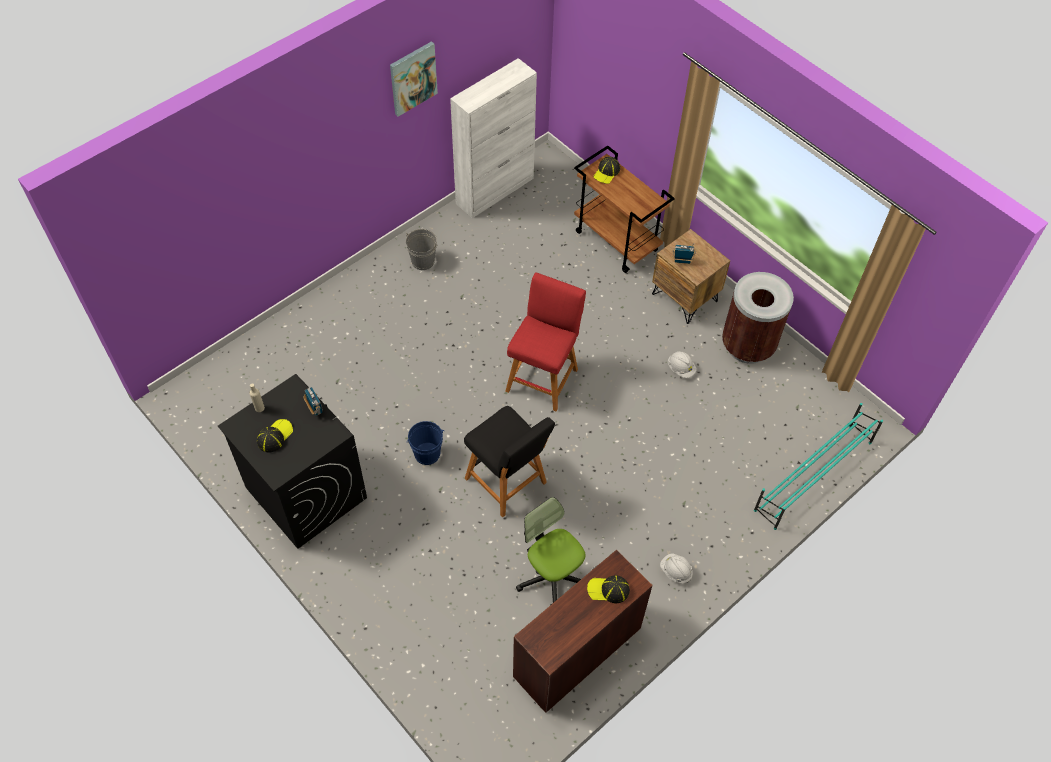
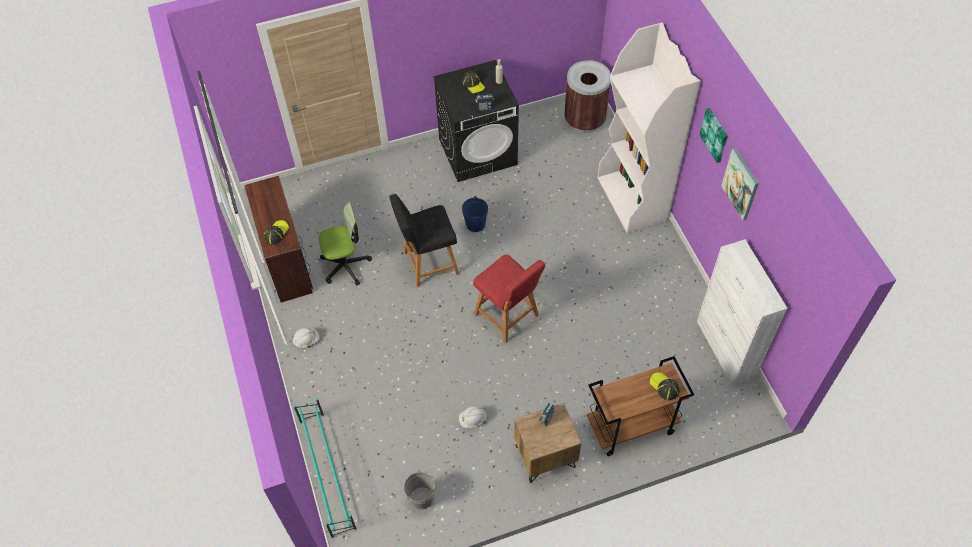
camera: 115 degrees right, 0 degrees up
(329, 308) = (632, 199): none -> white bookcase
(359, 101) = (715, 135): none -> picture
(423, 261) = (659, 272): grey bucket -> grey bucket (421, 498)
(748, 345) = (473, 486): brown trash can -> brown trash can (585, 120)

